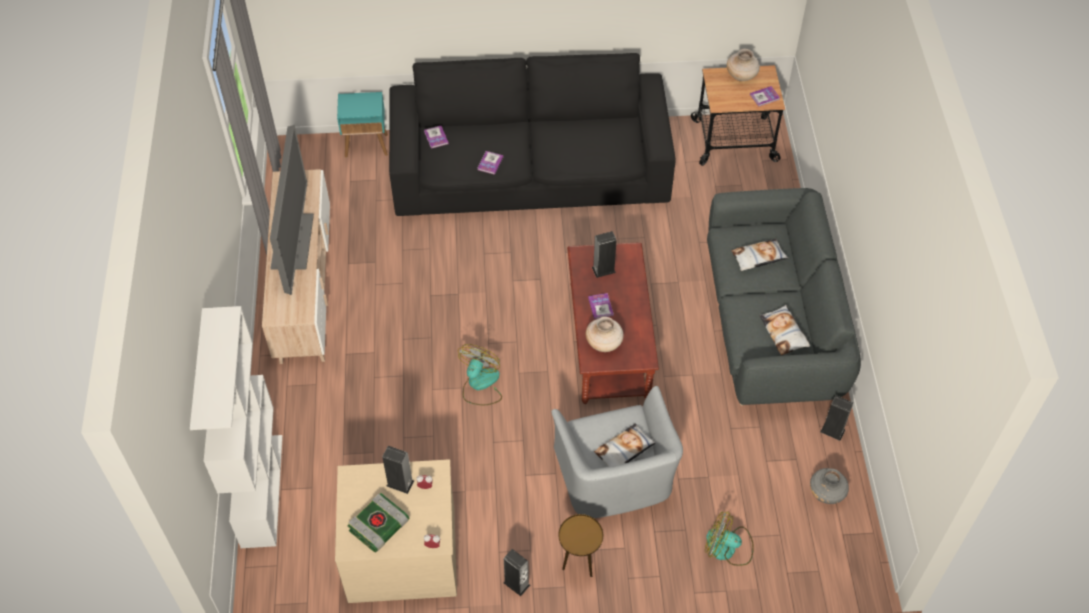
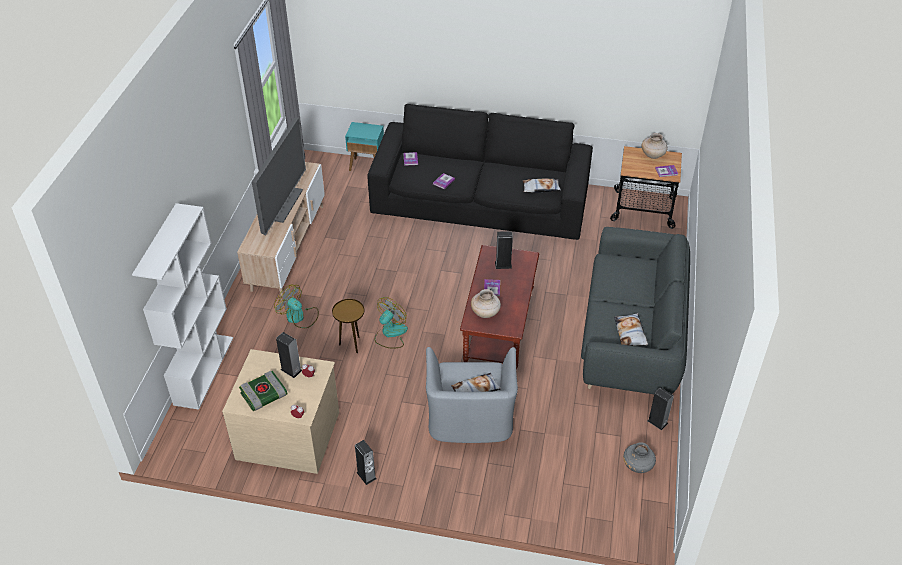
camera: 15 degrees right, 10 degrees down
(579, 565) = (420, 473): brown side table -> brown side table (351, 344)
(728, 548) = (543, 487): fan -> fan (299, 317)
(758, 258) = (627, 278): pillow -> pillow (541, 188)

